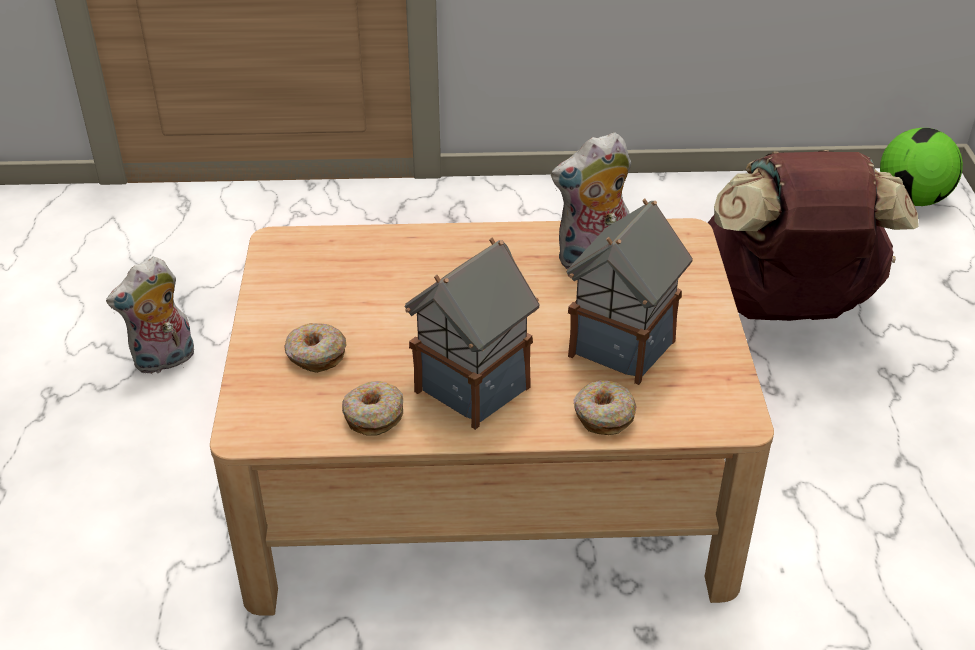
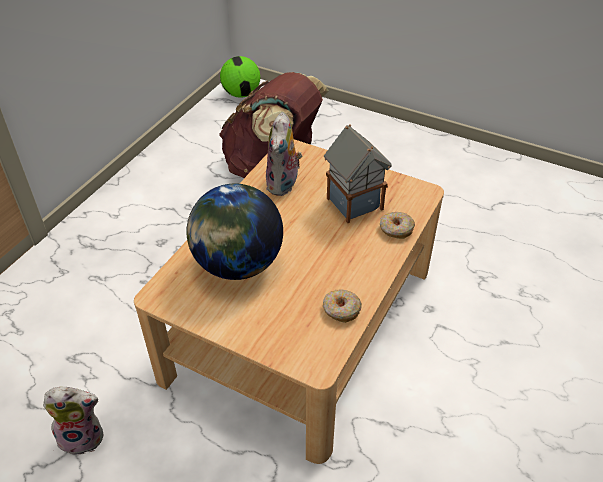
camera: 60 degrees left, 5 degrees up
(164, 361) = (83, 436): plush toy -> plush toy turned 90 degrees counterclockwise
(315, 355) = (275, 316): donut -> none
(387, 284) = (237, 264): none -> globe
(473, 387) = (346, 264): toy house -> none

